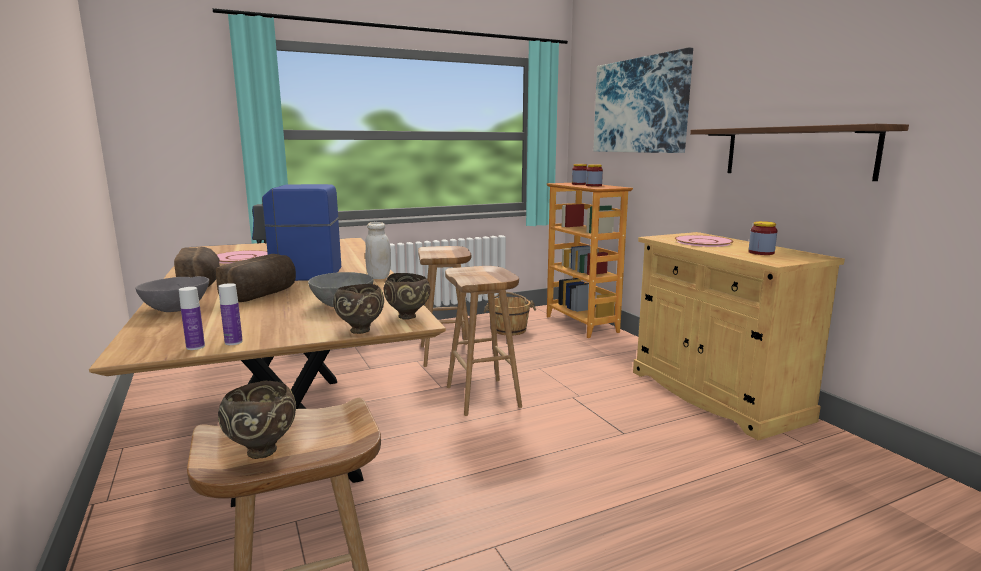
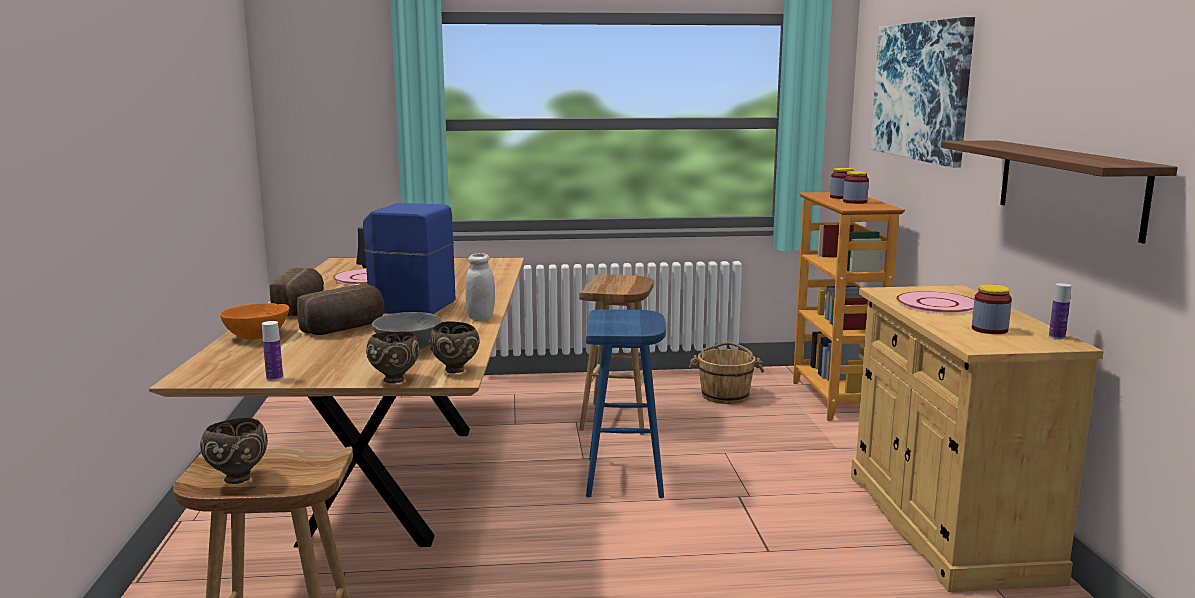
camera: 20 degrees right, 0 degrees up
(176, 308) = (257, 336): grey bowl -> orange bowl
(195, 347) = (241, 379): bottle -> bottle (1056, 337)
(484, 397) = (626, 478): brown stool -> blue stool

